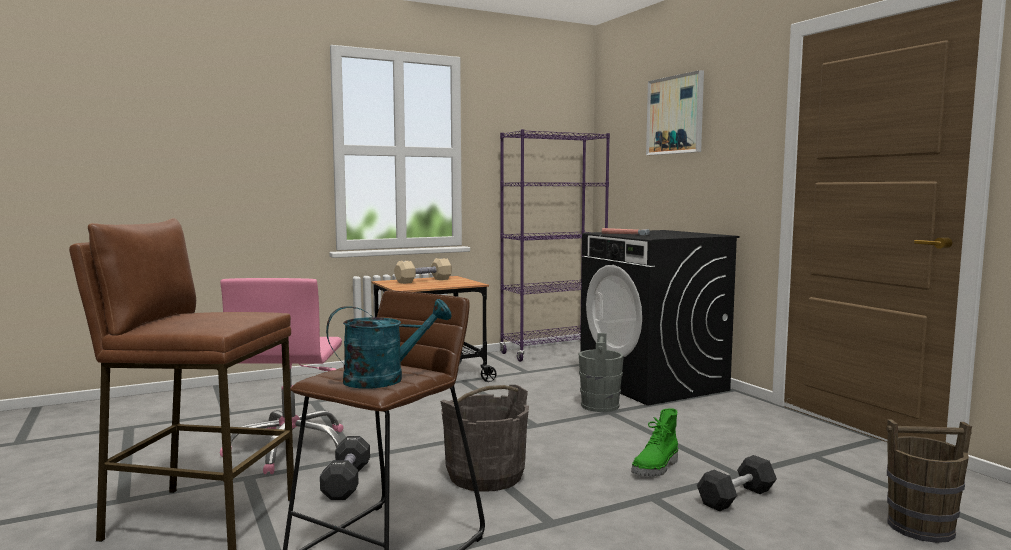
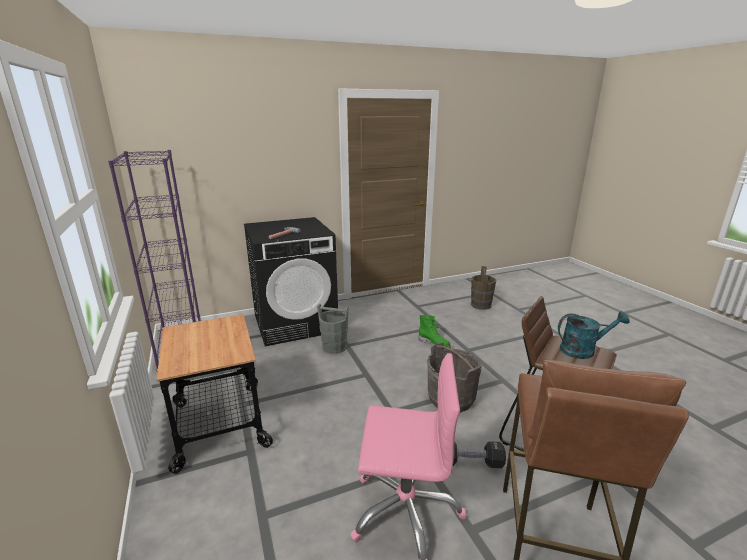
camera: 85 degrees left, 15 degrees up
(385, 379) = (583, 350): turquoise watering can -> turquoise watering can turned 105 degrees clockwise
(423, 281) = (191, 345): beige dumbbell -> none
(675, 115) = (240, 136): picture -> none
(736, 497) = (463, 331): black dumbbell -> none

